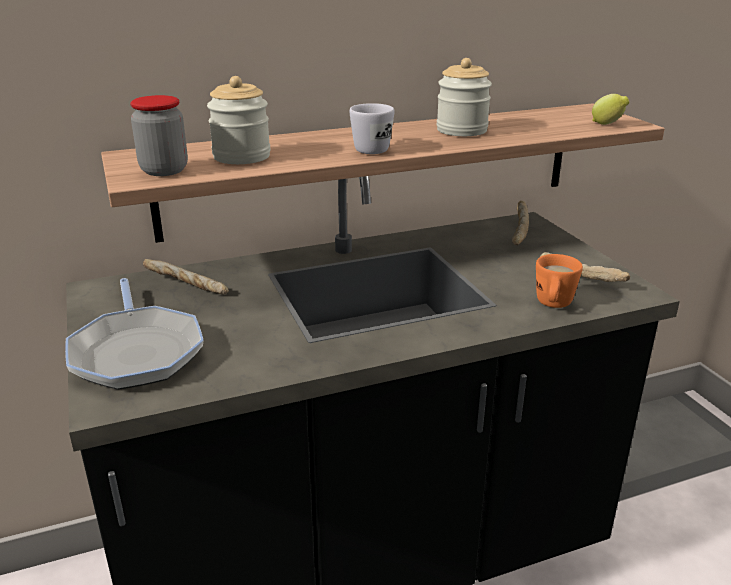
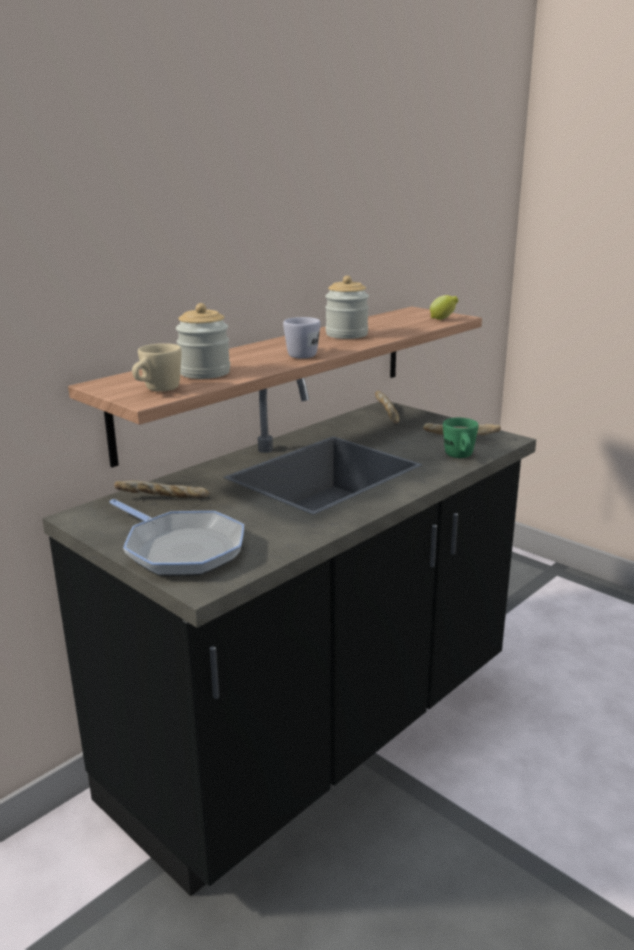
camera: 25 degrees left, 5 degrees down
(164, 170) = (157, 390): jar -> beige mug
(552, 305) = (460, 457): orange mug -> green mug

